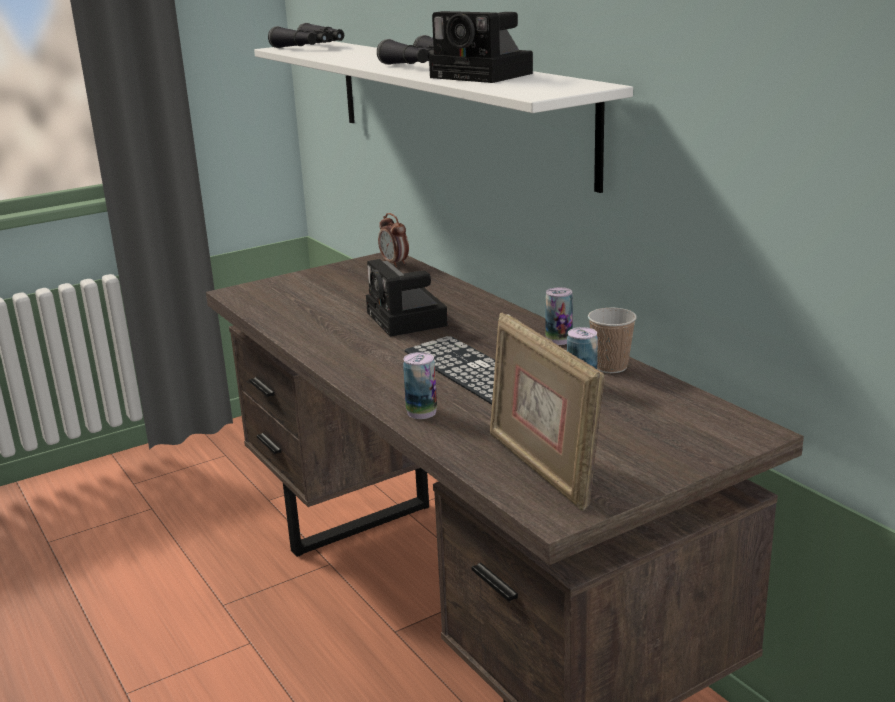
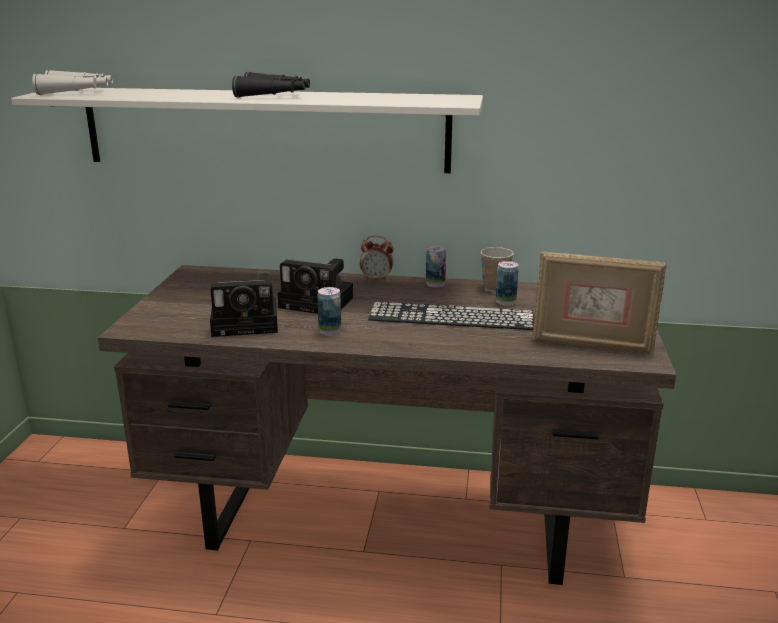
camera: 50 degrees left, 0 degrees up
(312, 47) = (77, 92): black binoculars -> white binoculars
(394, 263) = (210, 273): alarm clock -> alarm clock (376, 279)
(421, 412) = (468, 346): can -> can (330, 331)
(485, 76) = (361, 97): camera -> camera (248, 323)

